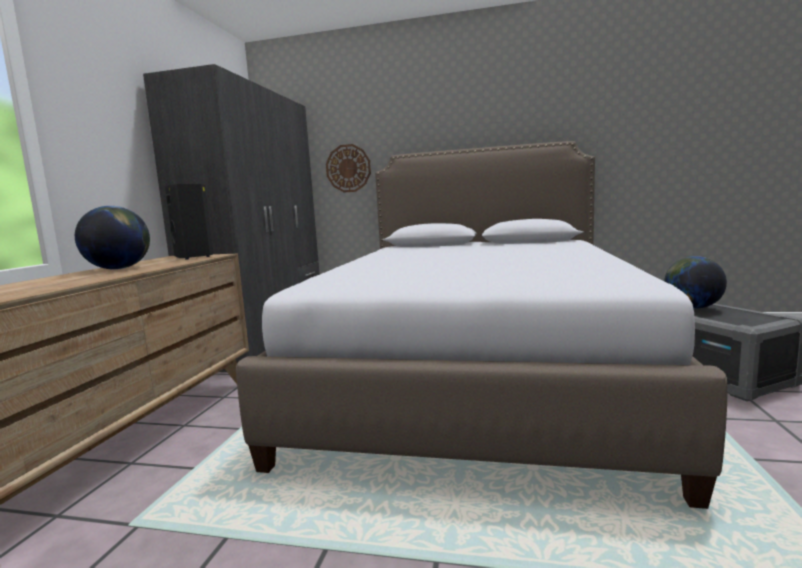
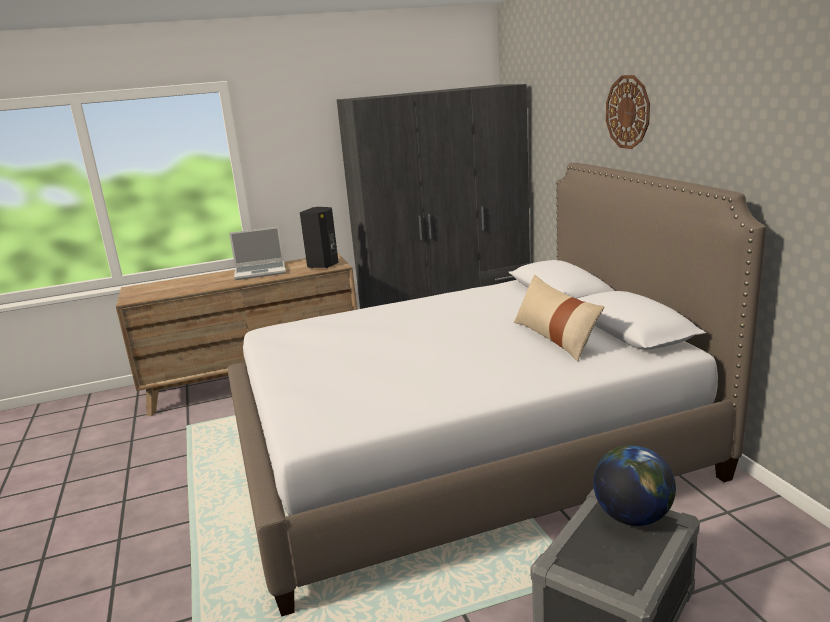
camera: 60 degrees right, 10 degrees up
(118, 269) = (261, 271): globe -> laptop
(348, 168) = (554, 164): wall clock -> wall clock (628, 112)
(517, 247) = (555, 338): none -> beige pillow

